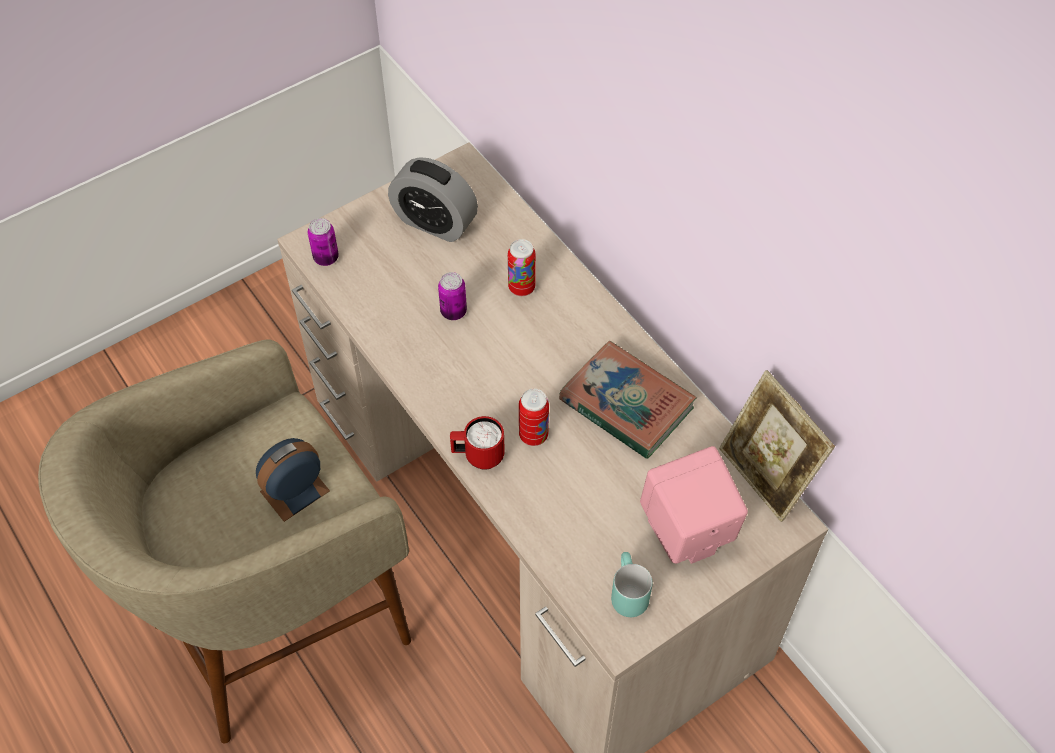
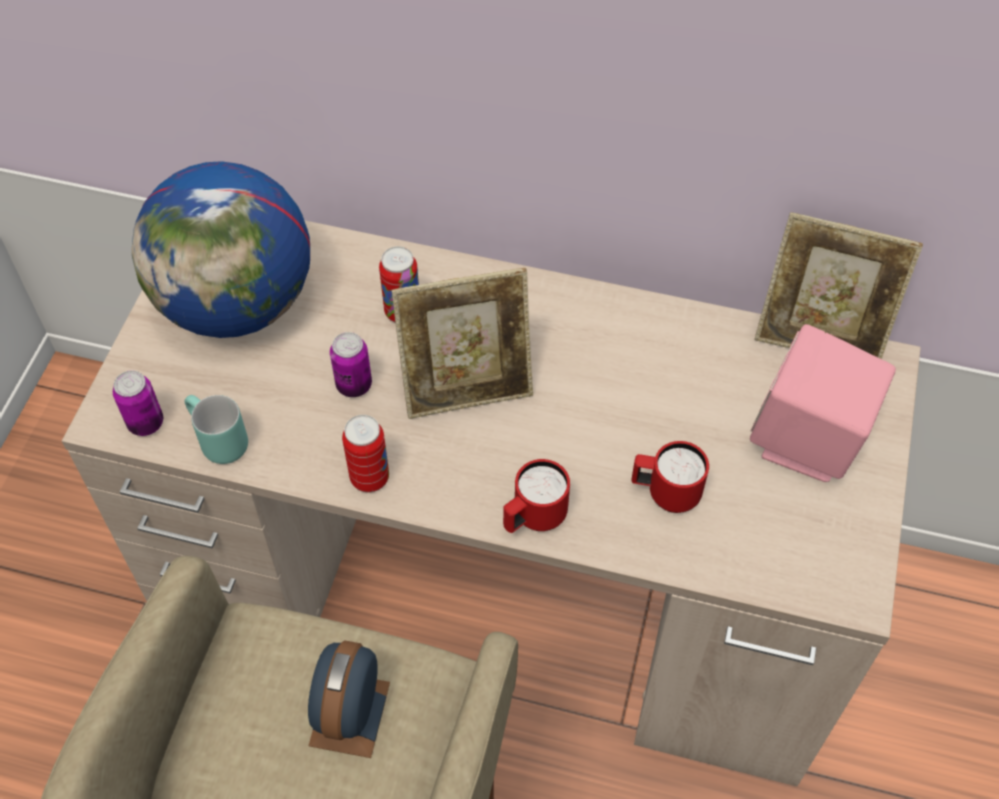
camera: 40 degrees left, 0 degrees up
(434, 222) = (237, 304): alarm clock -> globe
(515, 356) = (467, 387): none -> picture frame
(533, 435) = (568, 455): can -> can (369, 478)
(567, 497) = (665, 493): none -> red mug
(625, 593) = (815, 546): turquoise mug -> turquoise mug (215, 442)
(626, 404) = (626, 358): book -> none

